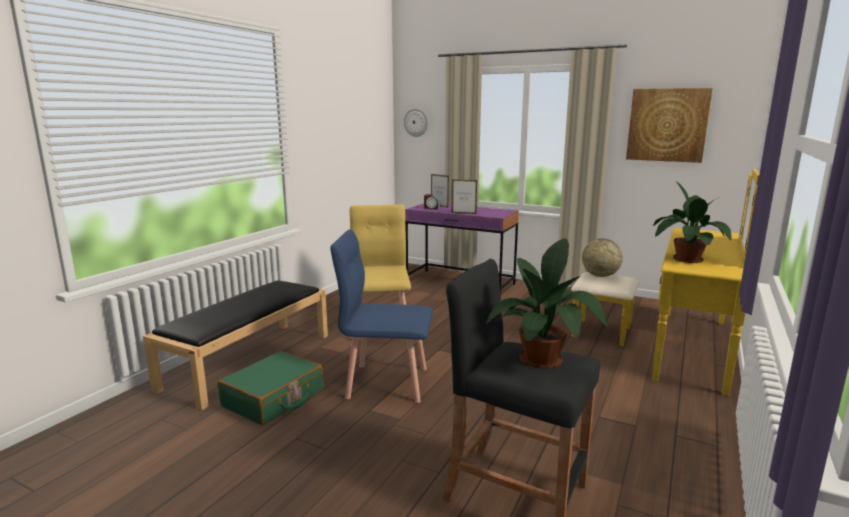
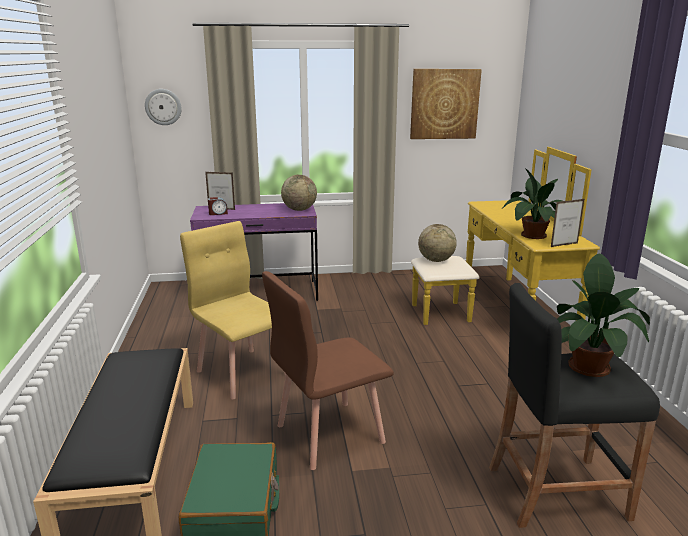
camera: 35 degrees left, 5 degrees up
(387, 382) = (328, 433): blue chair -> brown chair
(463, 213) = (266, 215): picture frame -> picture frame (564, 245)
(497, 213) = (299, 210): none -> globe

